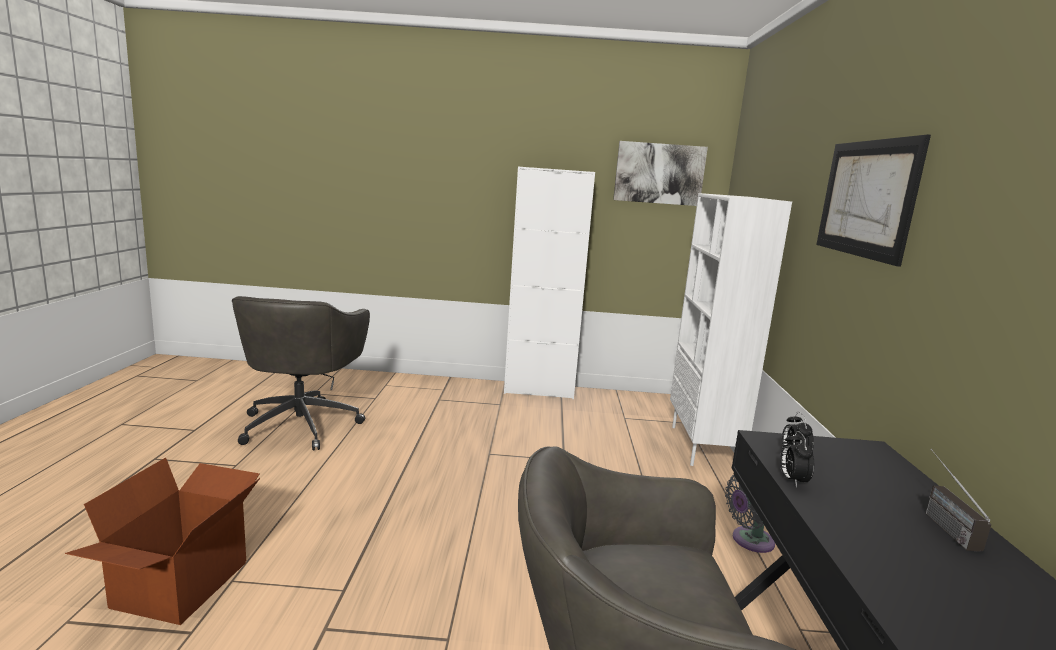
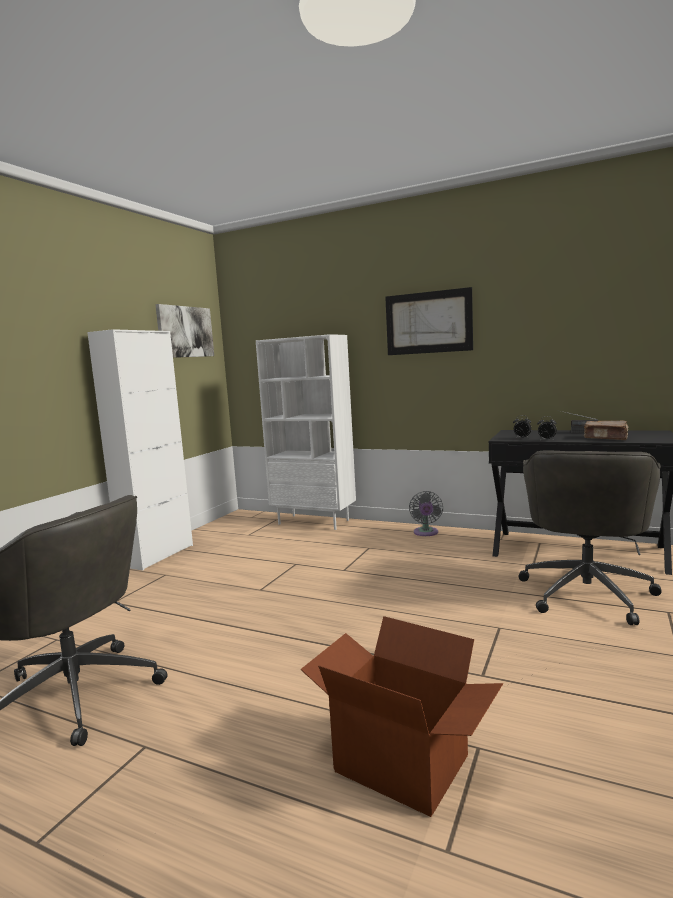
camera: 65 degrees left, 5 degrees down
(888, 555) = (606, 438): none -> brown book

